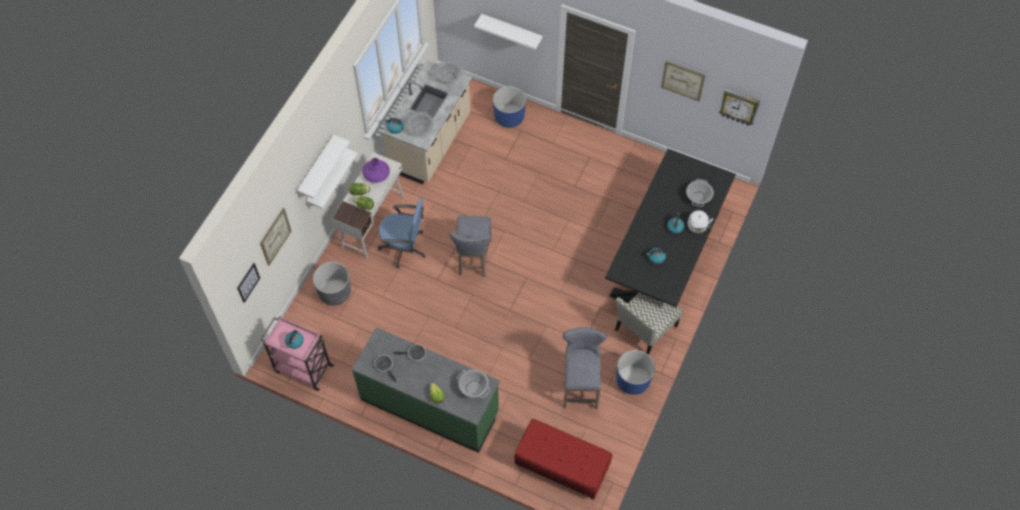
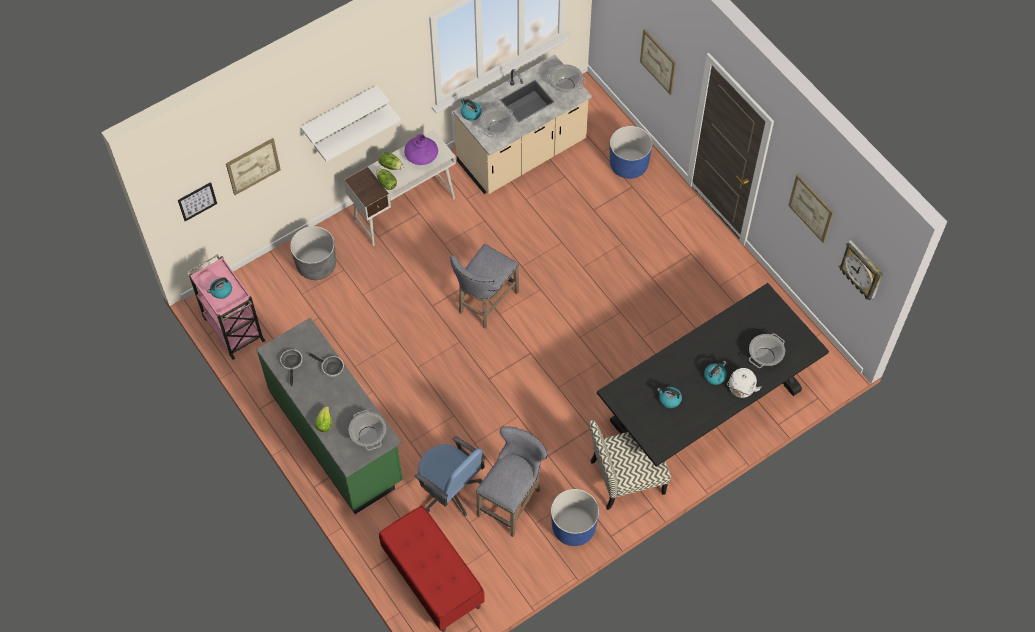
camera: 30 degrees right, 0 degrees up
(404, 247) = (420, 253): blue office chair -> blue office chair (450, 490)
(511, 30) = (658, 61): white shelf -> picture

